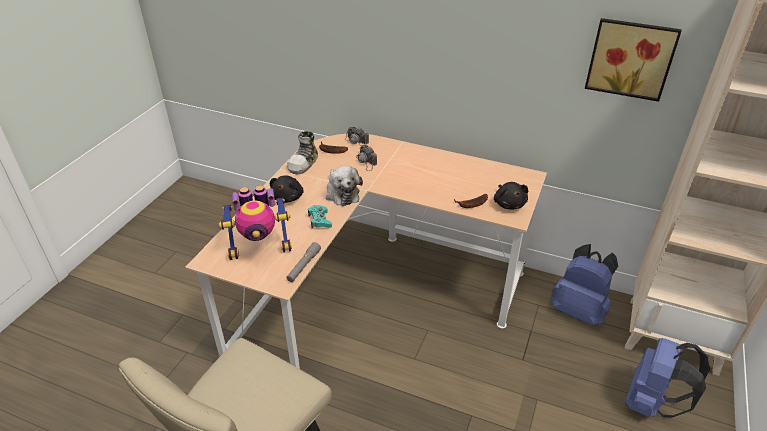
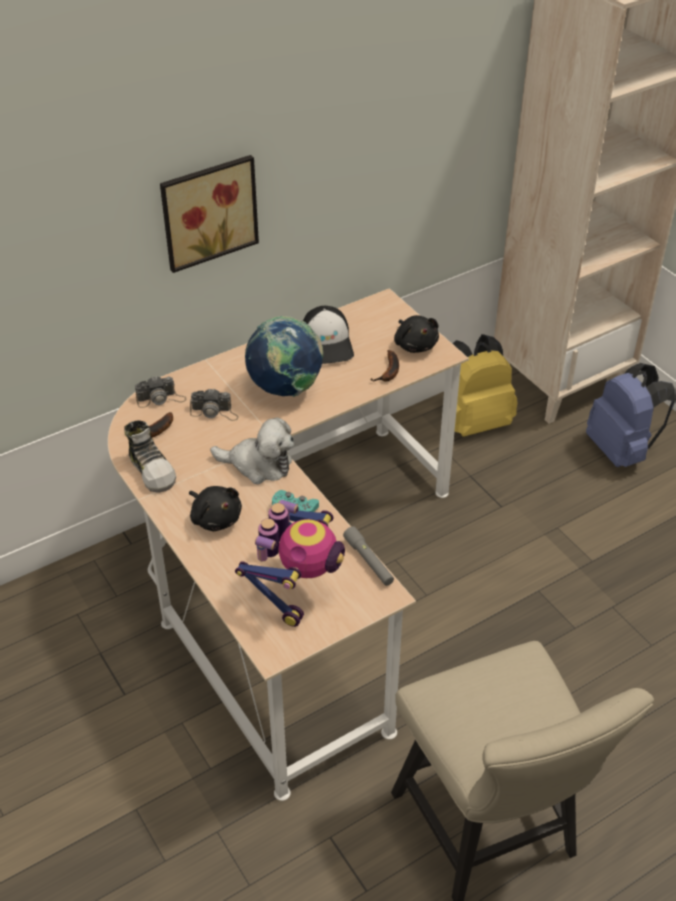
camera: 55 degrees left, 5 degrees up
(411, 175) = (286, 388): none -> globe
(466, 172) = (327, 343): none -> cap
(509, 204) = (415, 344): black plush toy -> black plush toy turned 45 degrees clockwise
(579, 310) = (475, 422): blue backpack -> yellow backpack
(630, 58) = (448, 108): picture -> picture (207, 211)

